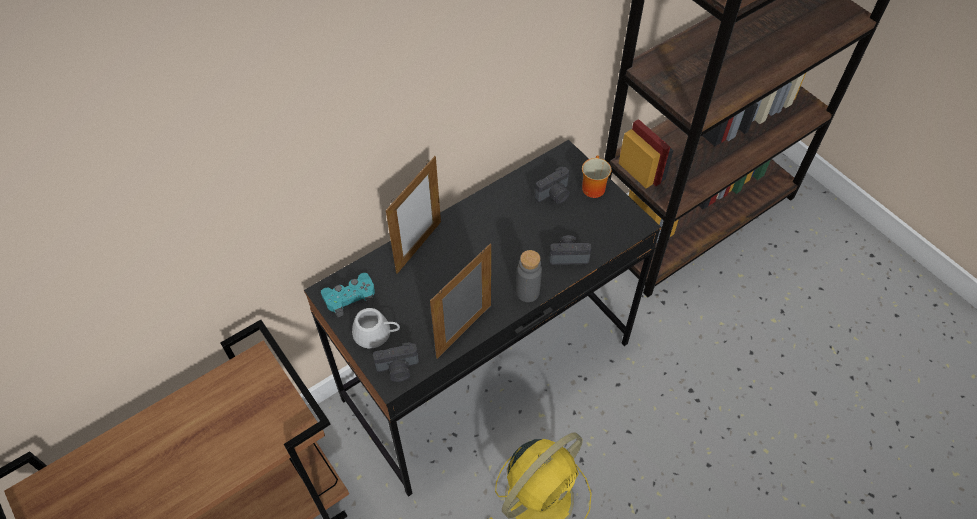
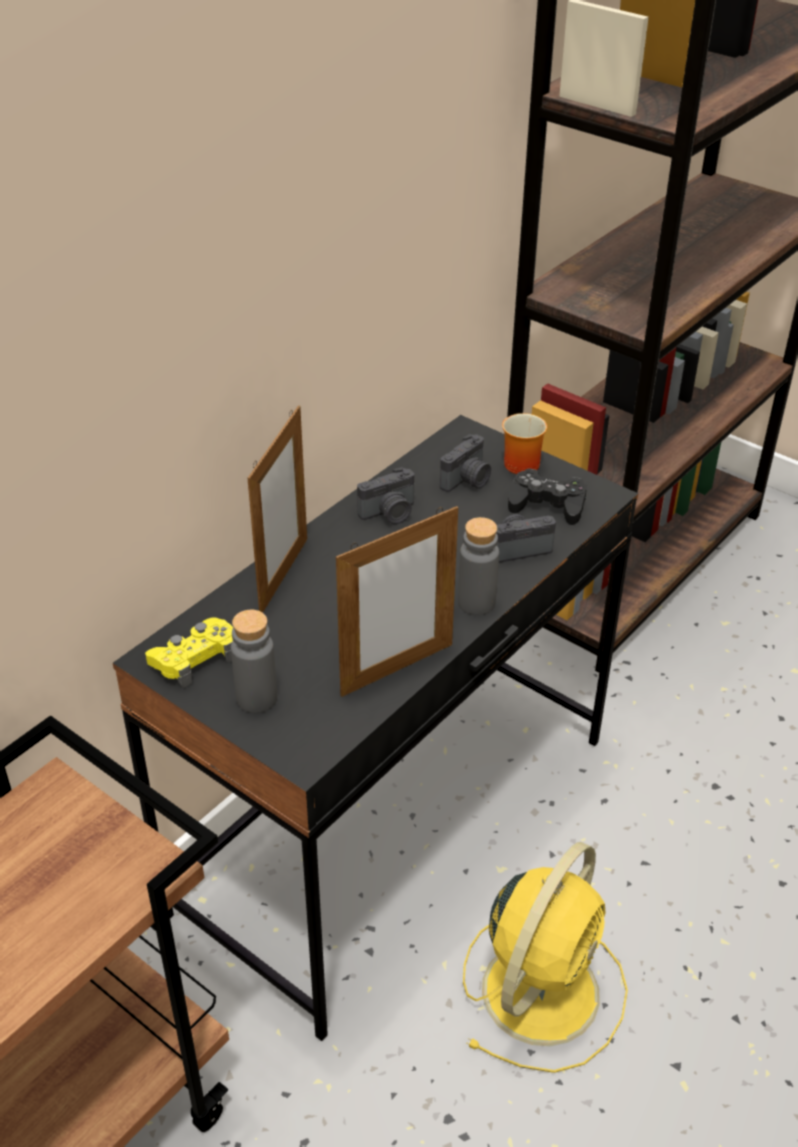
camera: 15 degrees left, 15 degrees down
(350, 297) = (194, 658): turquoise game controller -> yellow game controller
(377, 334) = (257, 698): white mug -> grey bottle
(398, 369) = (309, 739): camera -> camera (390, 513)
(464, 331) = (397, 669): picture frame -> picture frame turned 150 degrees counterclockwise
(598, 224) = (547, 504): none -> black game controller

